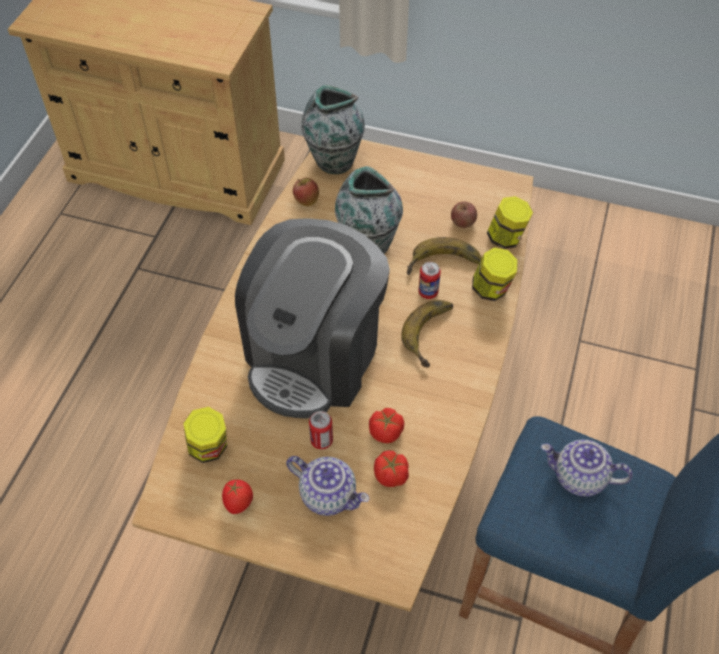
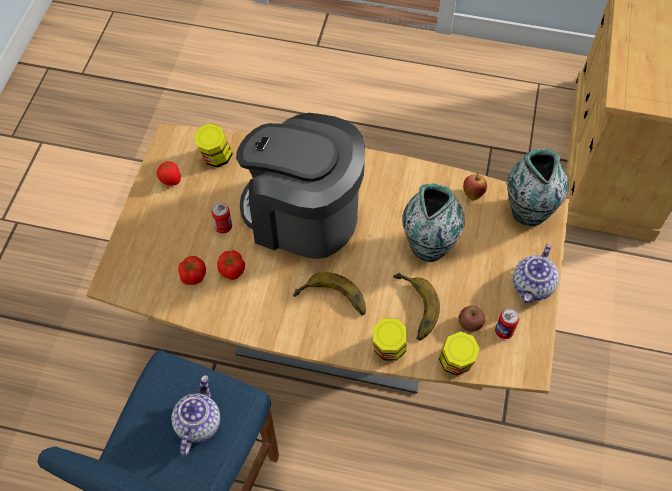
camera: 85 degrees right, 5 degrees up
(329, 495) = (177, 236): teapot -> teapot (532, 286)
(428, 292) = (378, 296): can -> can (504, 331)

